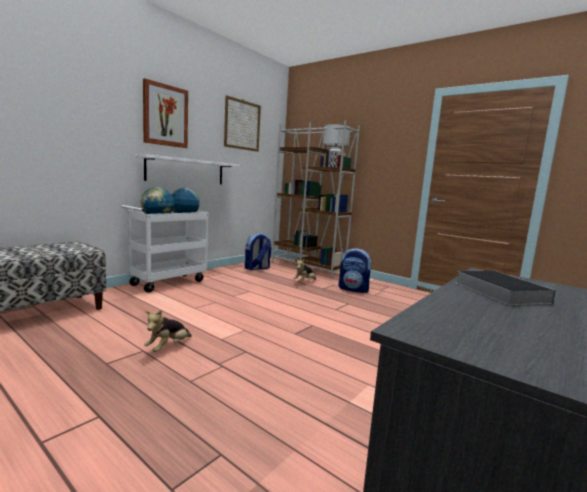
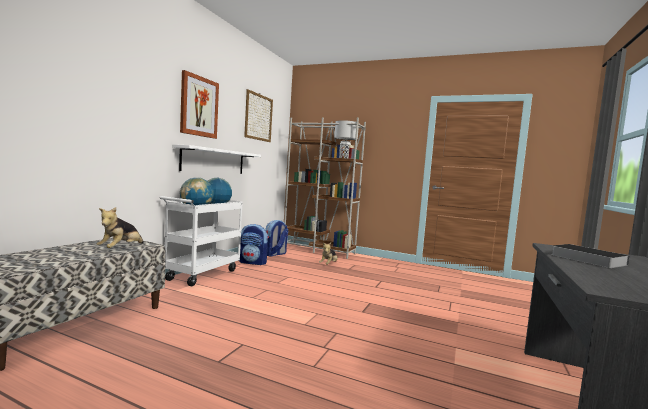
camera: 15 degrees left, 5 degrees down
(168, 347) = (264, 338): plush toy -> plush toy (121, 249)
(354, 289) = (374, 268): backpack -> backpack (253, 262)

